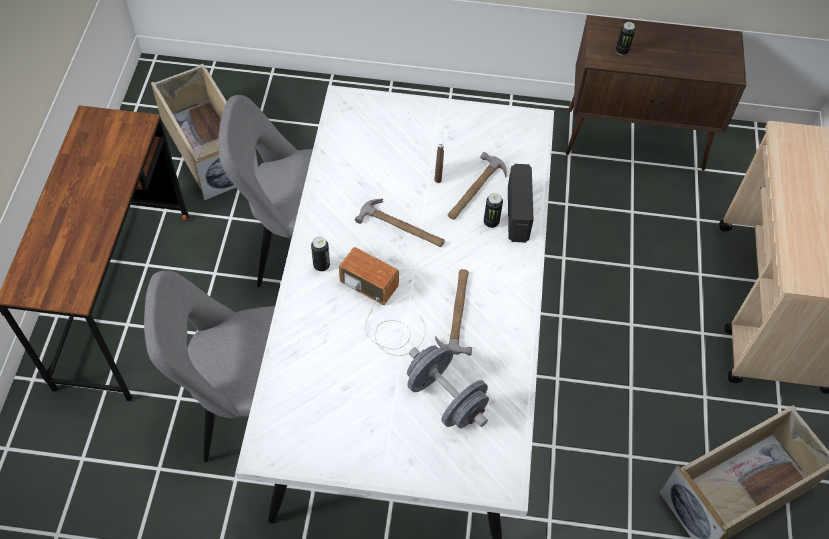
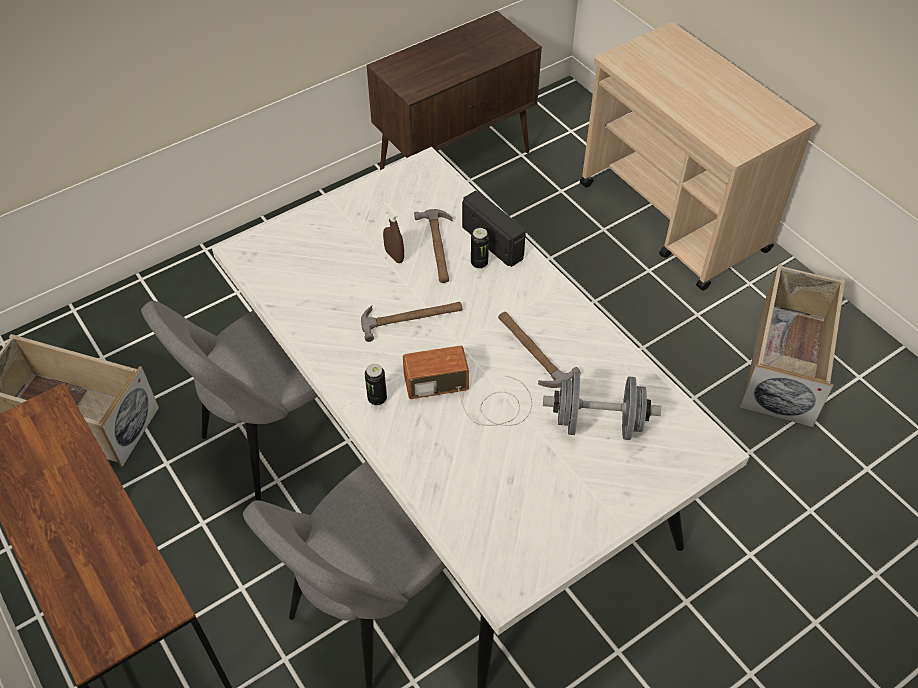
camera: 40 degrees left, 5 degrees down
(622, 51) = (424, 76): can -> none

